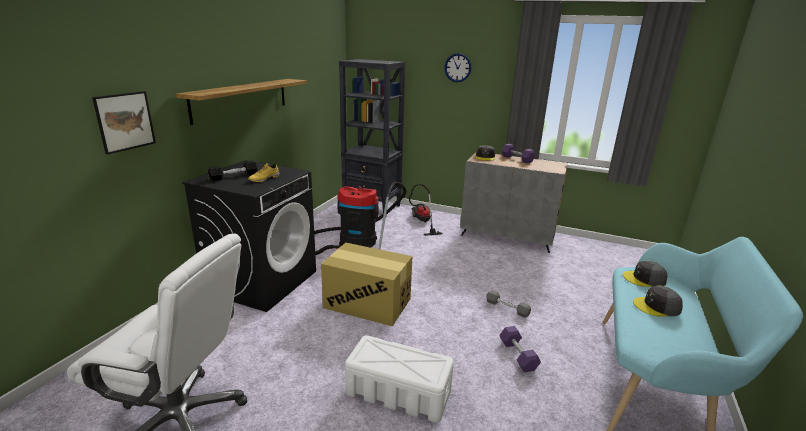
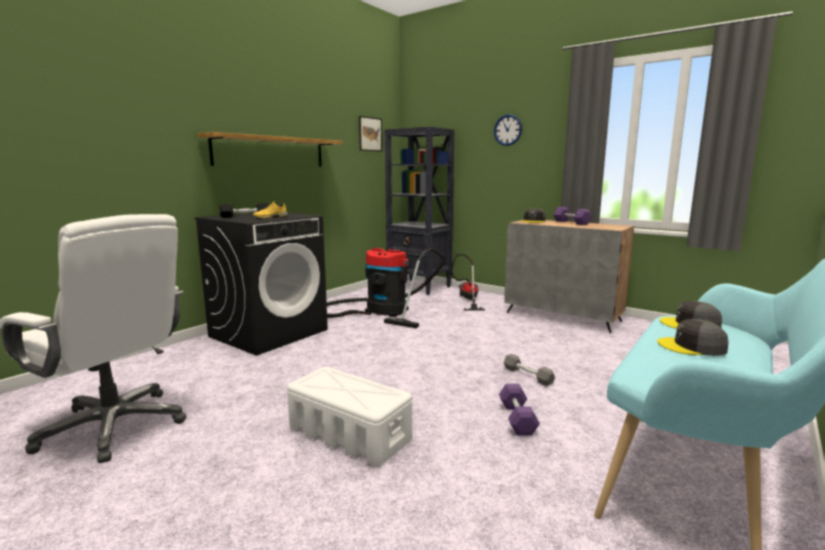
camera: 15 degrees right, 10 degrees down
(125, 121) = (140, 149): picture -> picture (370, 134)
(367, 303) = (364, 357): cardboard box -> none

